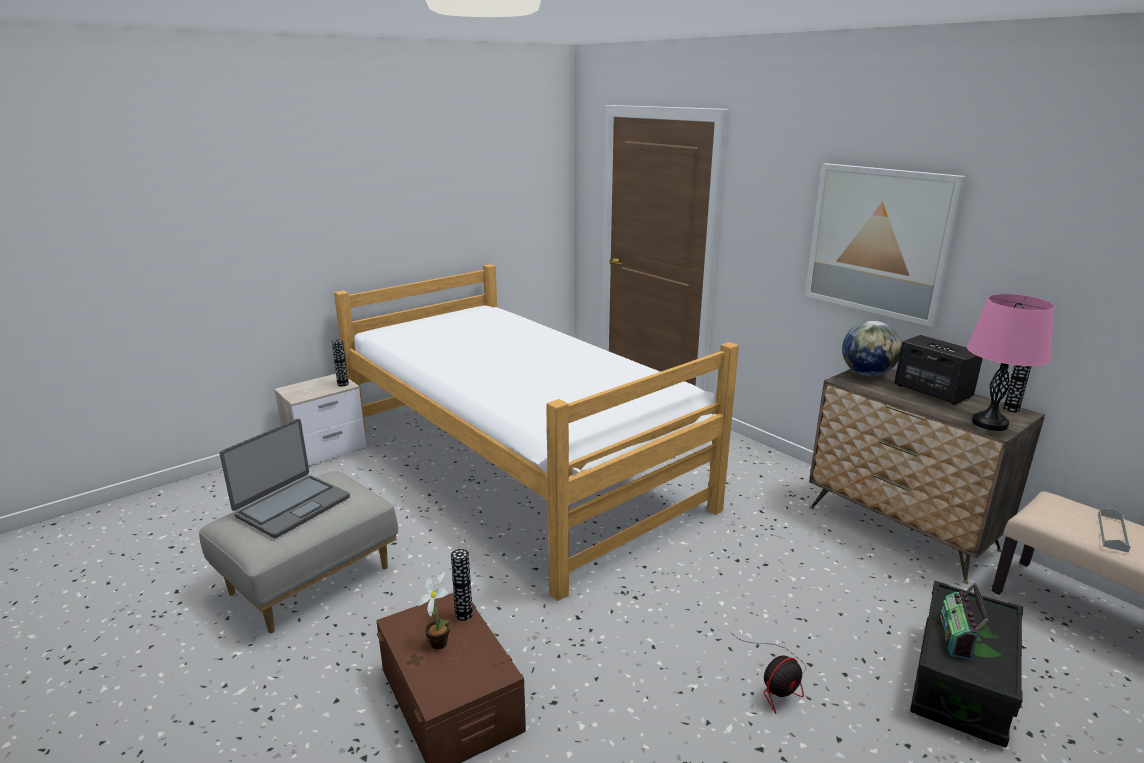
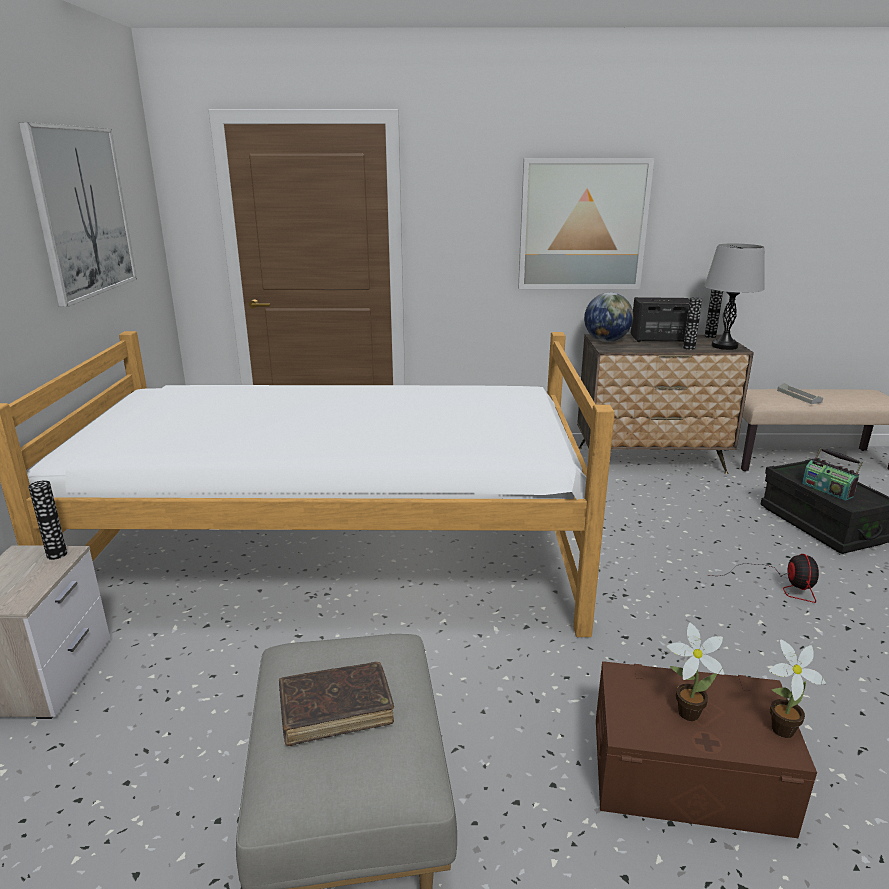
camera: 50 degrees left, 0 degrees up
(292, 506) = (336, 710): laptop -> brown book
(458, 691) = (778, 730): none -> potted plant
(464, 614) = (651, 677): vase -> vase (689, 348)
(471, 181) = (82, 212): none -> picture
(989, 423) = (724, 346): pink table lamp -> grey table lamp

